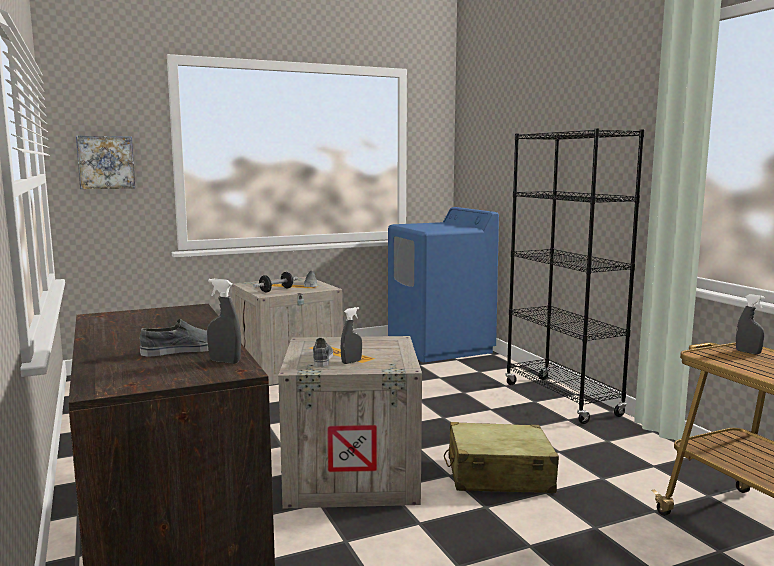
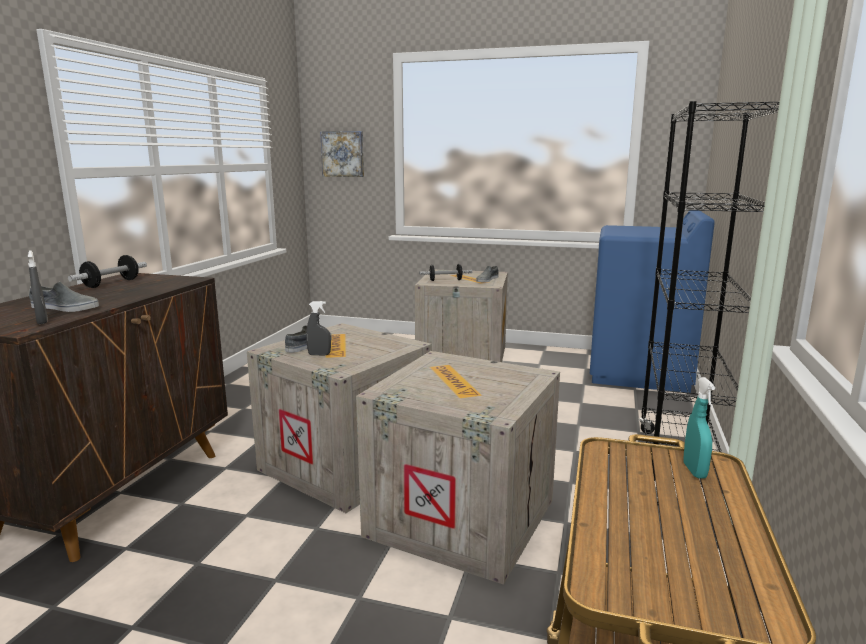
camera: 40 degrees right, 5 degrees up
(119, 325) = (111, 283): none -> dumbbell
(498, 475) = (458, 518): beige suitcase -> crate
(748, 352) = (694, 471): grey spray bottle -> turquoise spray bottle

